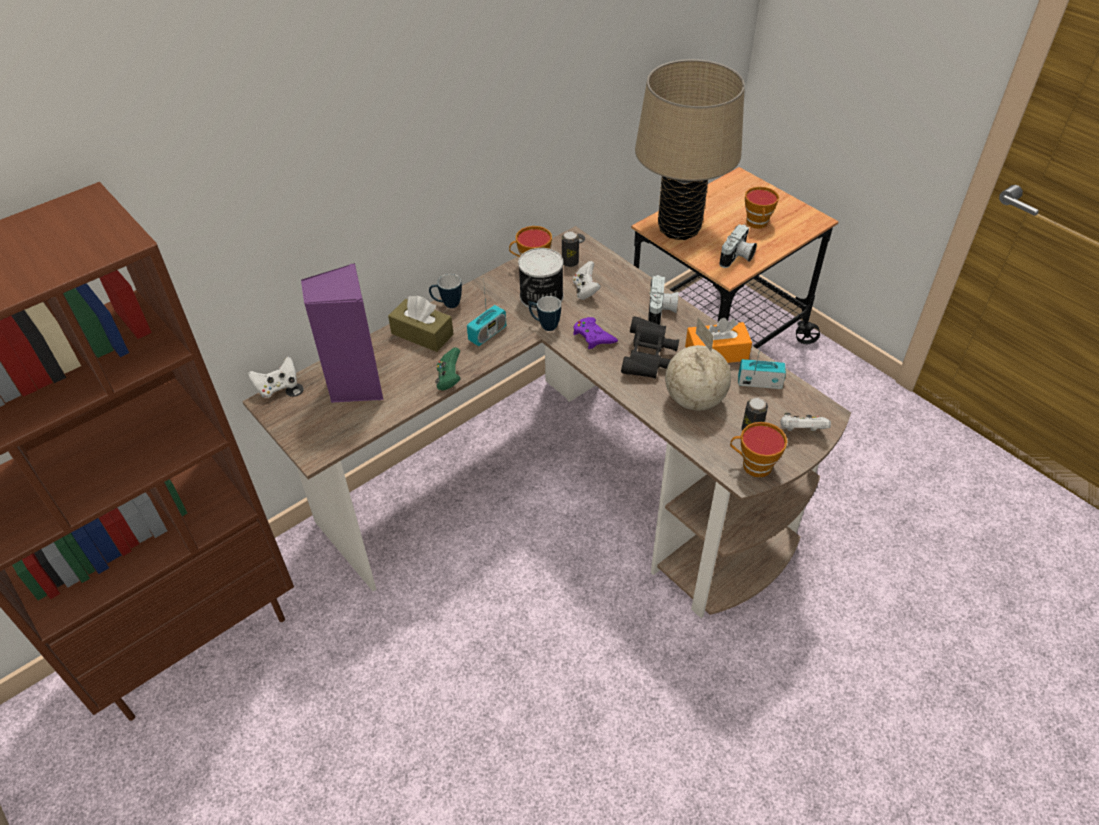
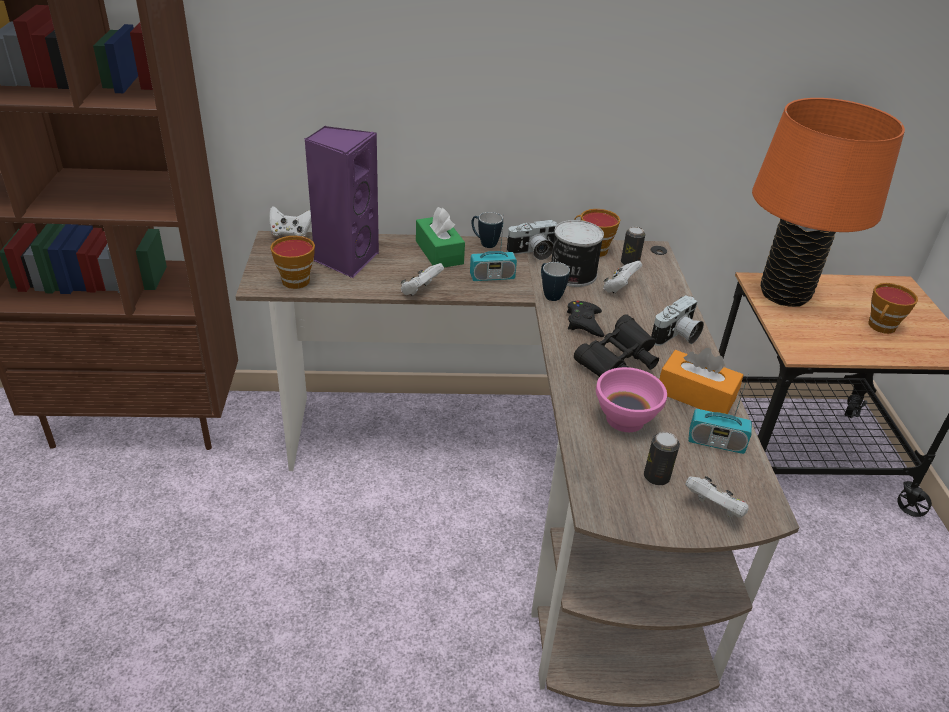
camera: 35 degrees right, 10 degrees down
(422, 334) = (439, 252): brown tissue box -> green tissue box
(449, 379) = (420, 291): green game controller -> white game controller
(593, 336) = (584, 323): purple game controller -> black game controller
(679, 228) = (784, 294): beige table lamp -> orange table lamp
(694, 399) = (626, 419): globe -> pink bowl
(737, 257) = (825, 343): camera -> camera (533, 253)
(753, 465) = (622, 507): cup -> cup (293, 279)
(759, 382) = (716, 442): radio -> radio turned 150 degrees clockwise

